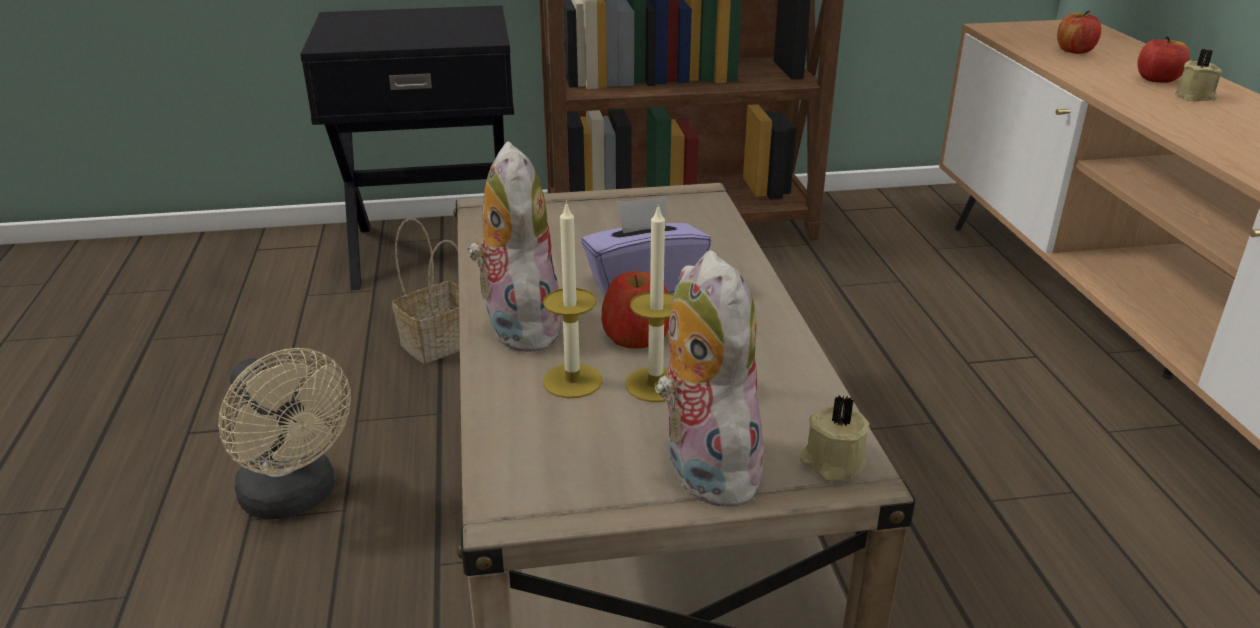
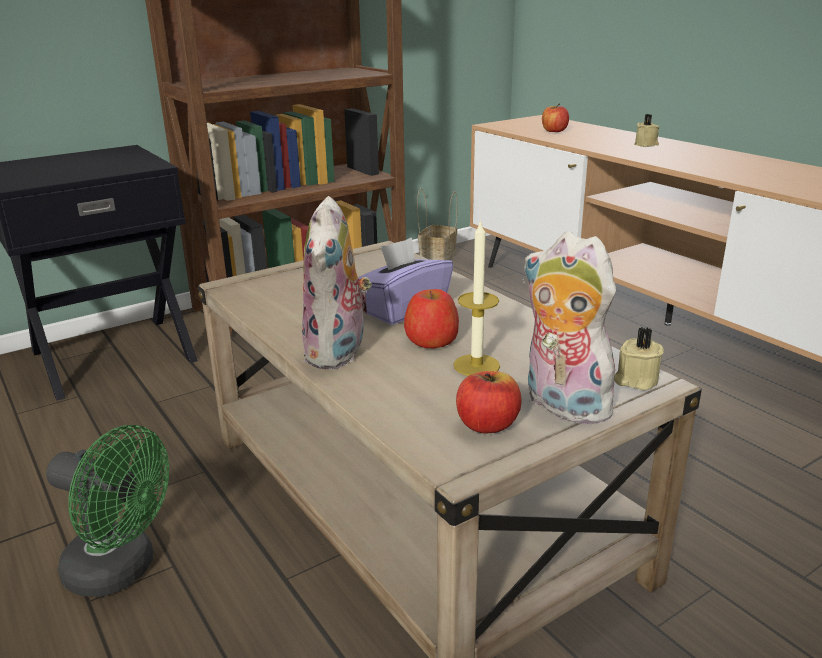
camera: 25 degrees left, 5 degrees down
(296, 498) = (121, 570): beige fan -> green fan
(440, 341) = (167, 419): basket -> basket (437, 256)
(518, 326) = (339, 354): plush toy -> plush toy turned 135 degrees counterclockwise
(572, 381) = (416, 377): candle -> none
(1157, 80) = (616, 139): apple -> apple (487, 425)

